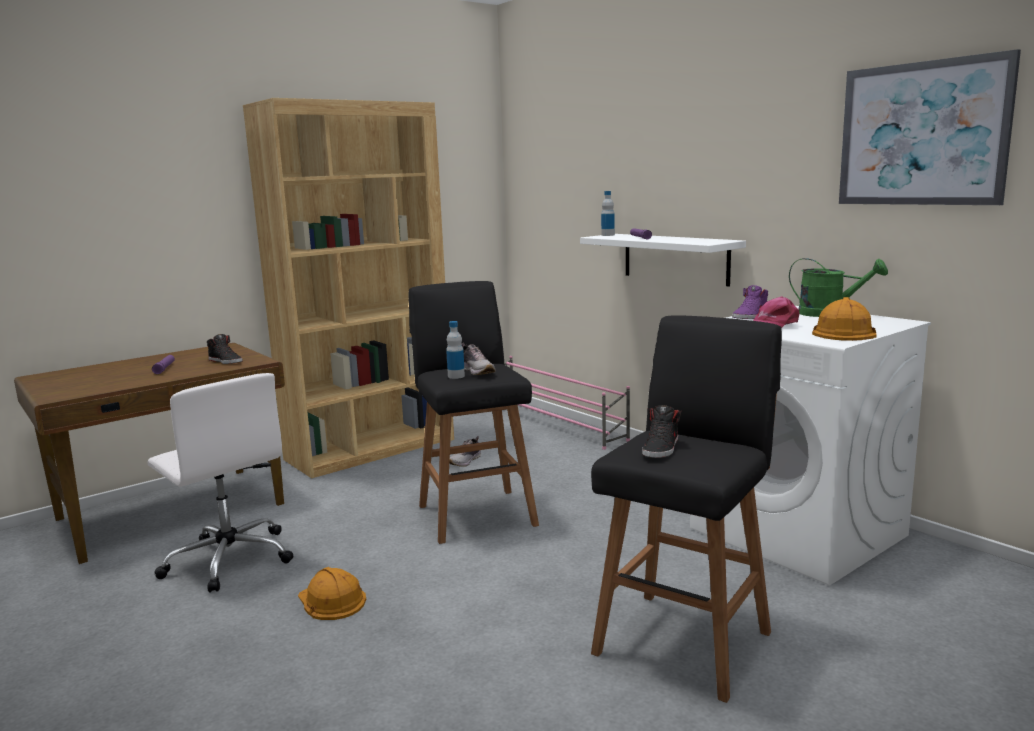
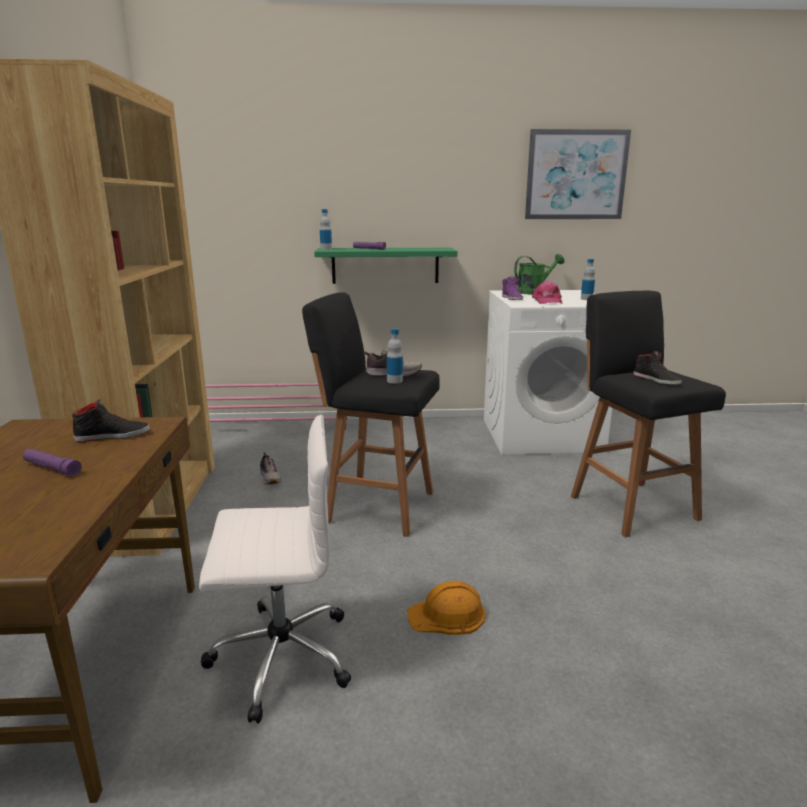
camera: 55 degrees left, 5 degrees up
(675, 258) = (385, 265): white shelf -> green shelf
(843, 332) = (586, 299): orange hard hat -> bottle

